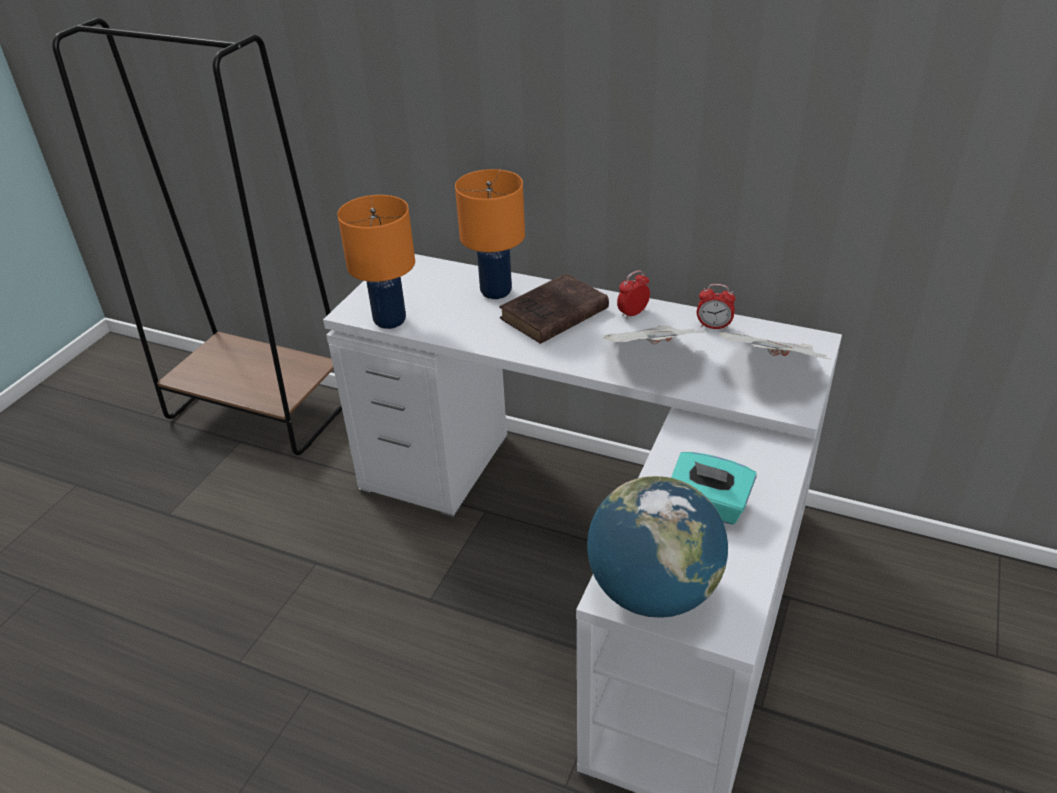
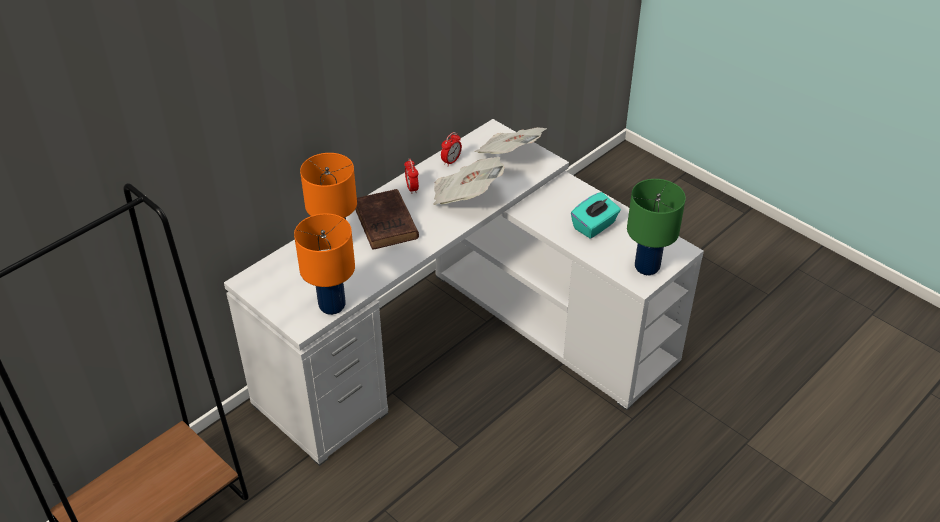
camera: 70 degrees left, 5 degrees up
(653, 591) = (645, 267): globe -> green table lamp

